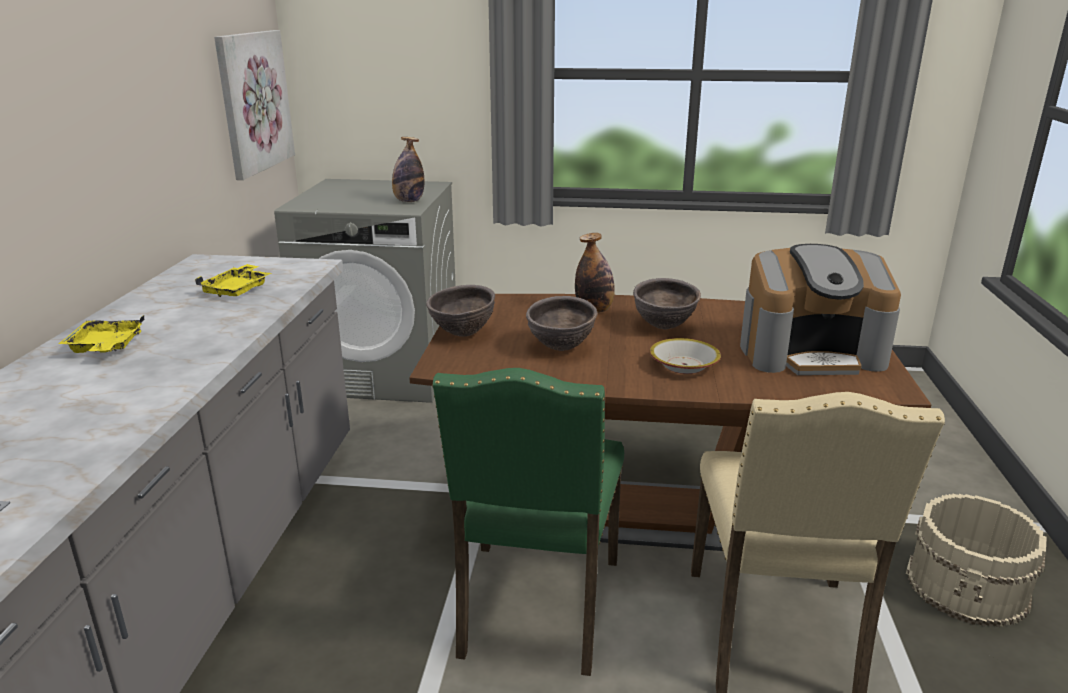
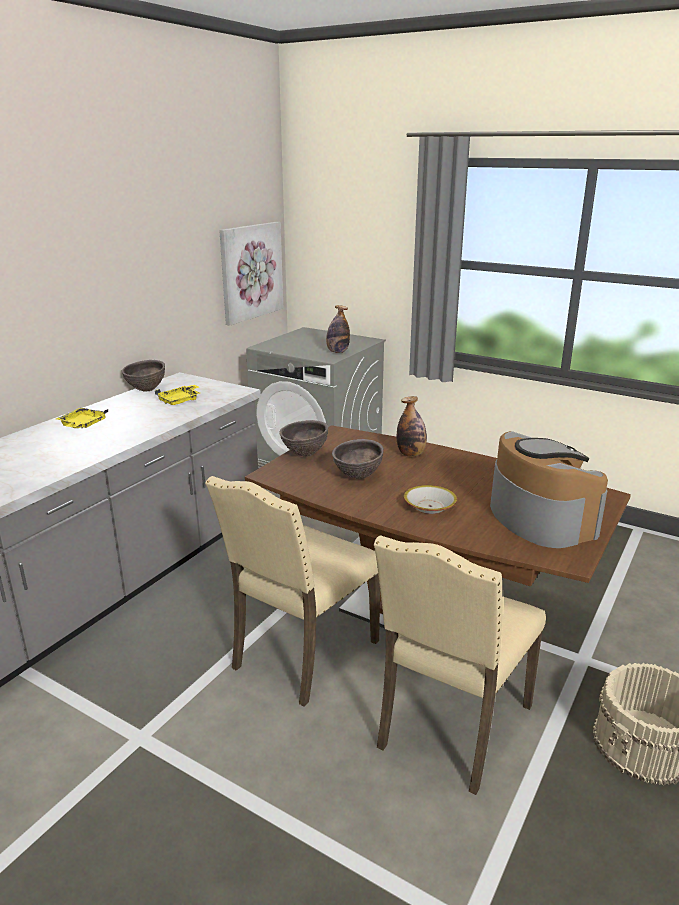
camera: 25 degrees right, 0 degrees up
(536, 608) = (301, 654): green chair -> beige chair
(663, 327) = (447, 476): brown bowl -> brown bowl (146, 390)
(811, 353) = (539, 518): coffee machine -> coffee machine turned 135 degrees counterclockwise

